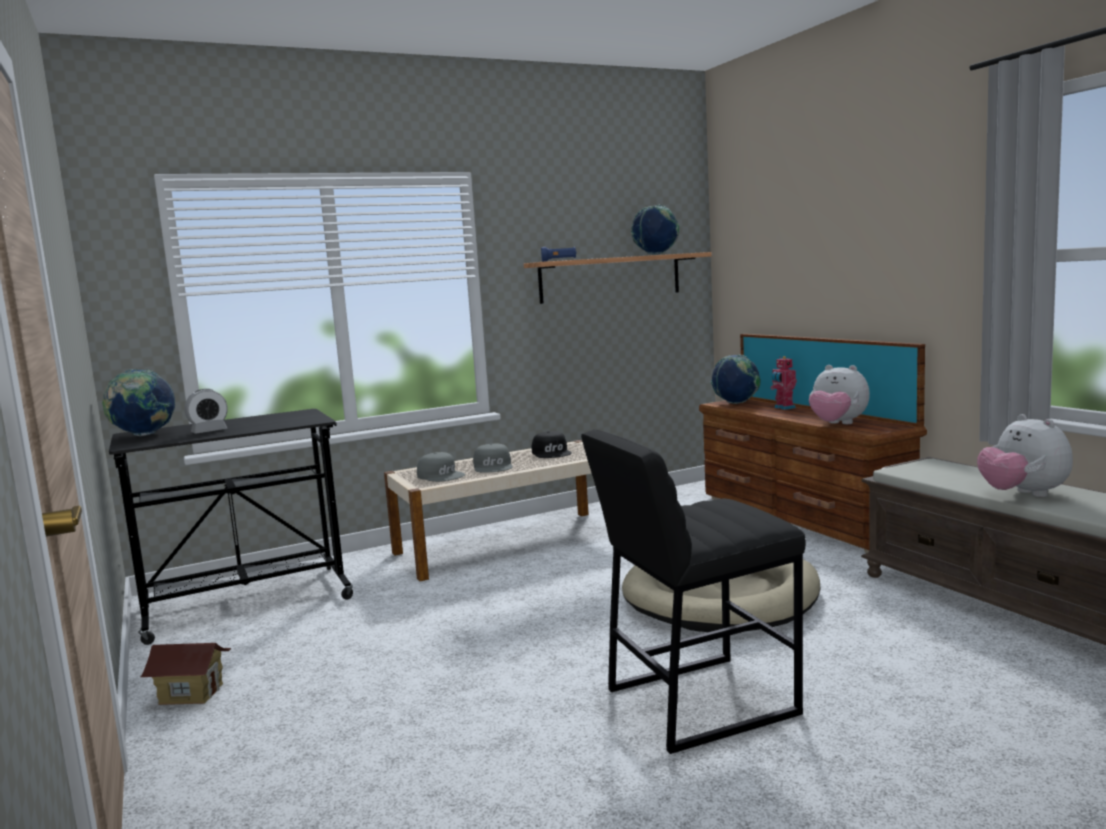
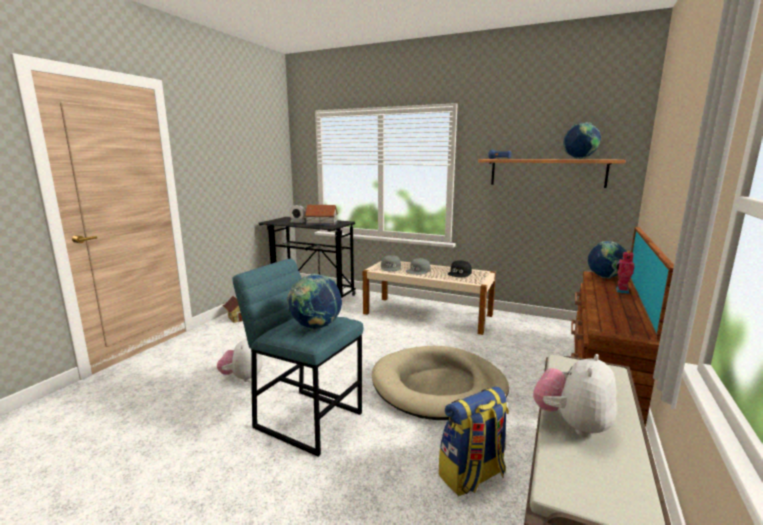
camera: 50 degrees right, 5 degrees up
(144, 435) = (285, 219): globe -> globe (316, 327)
(272, 421) = (322, 223): none -> toy house
(697, 703) = (306, 419): black stool -> blue stool
(837, 424) = (603, 314): plush toy -> plush toy (243, 377)
(919, 632) = (472, 476): none -> backpack

